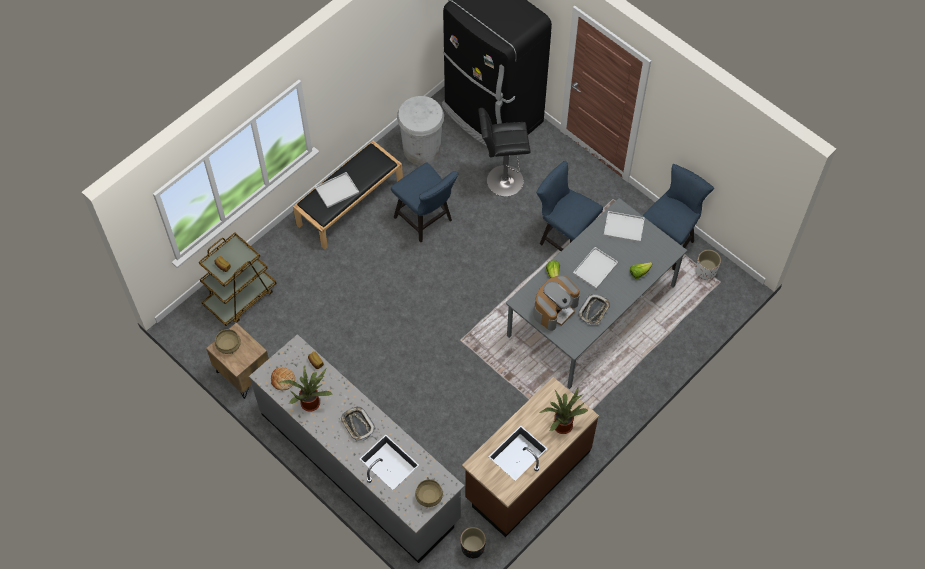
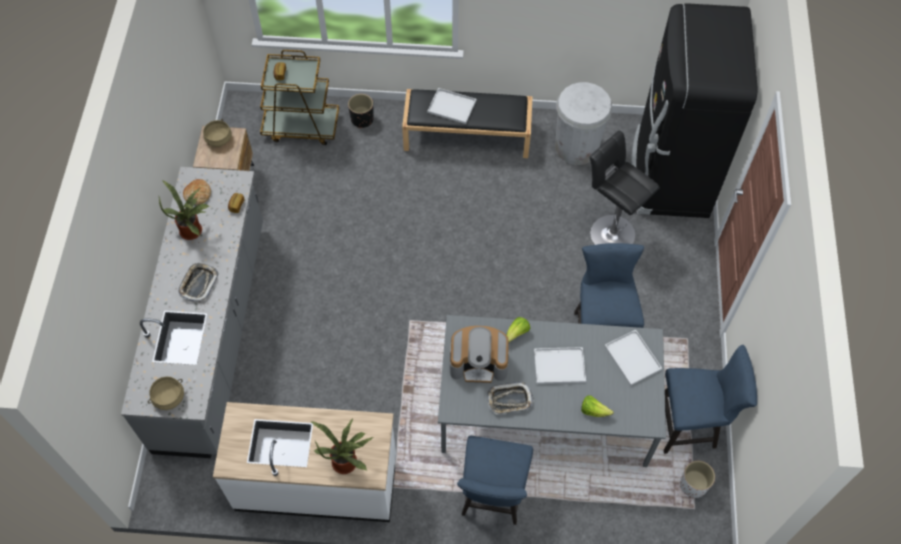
camera: 50 degrees right, 0 degrees up
(426, 221) = (507, 203): blue chair -> blue chair (492, 499)
(472, 548) = (201, 489): black planter -> black planter (362, 119)
(527, 474) = (317, 482): brown counter -> white counter

